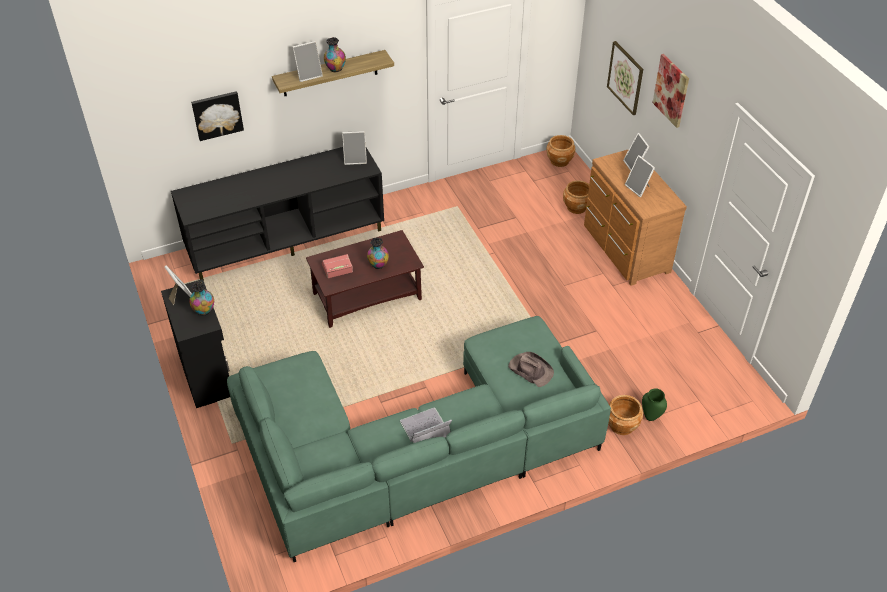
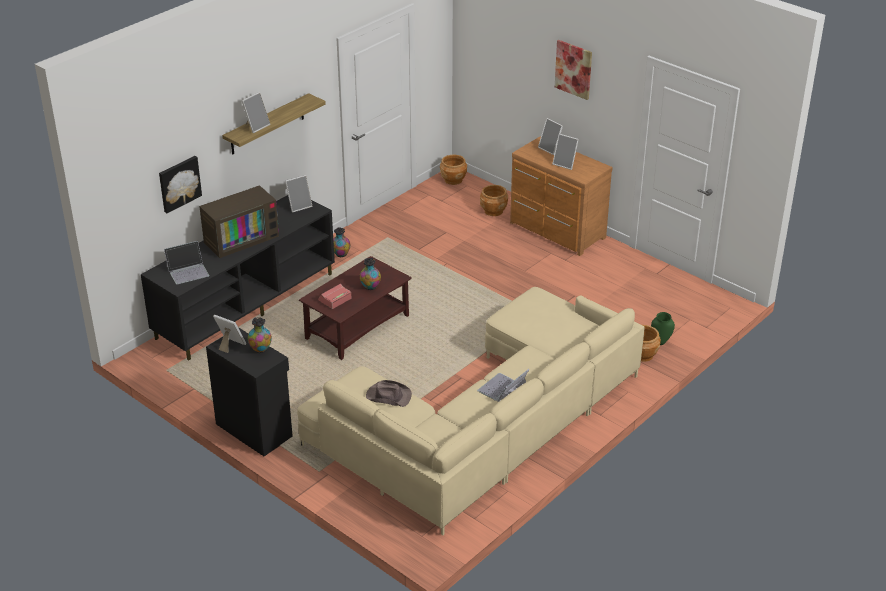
camera: 25 degrees left, 10 degrees down
(211, 200) = (188, 271): none -> laptop
(281, 179) = (241, 238): none -> television
(335, 69) = (277, 117): vase -> vase (341, 254)
(412, 448) = (482, 424): green sofa -> beige sofa
(530, 370) = (558, 324): brown hat -> brown hat (388, 396)
(625, 77) = (516, 76): picture -> none

